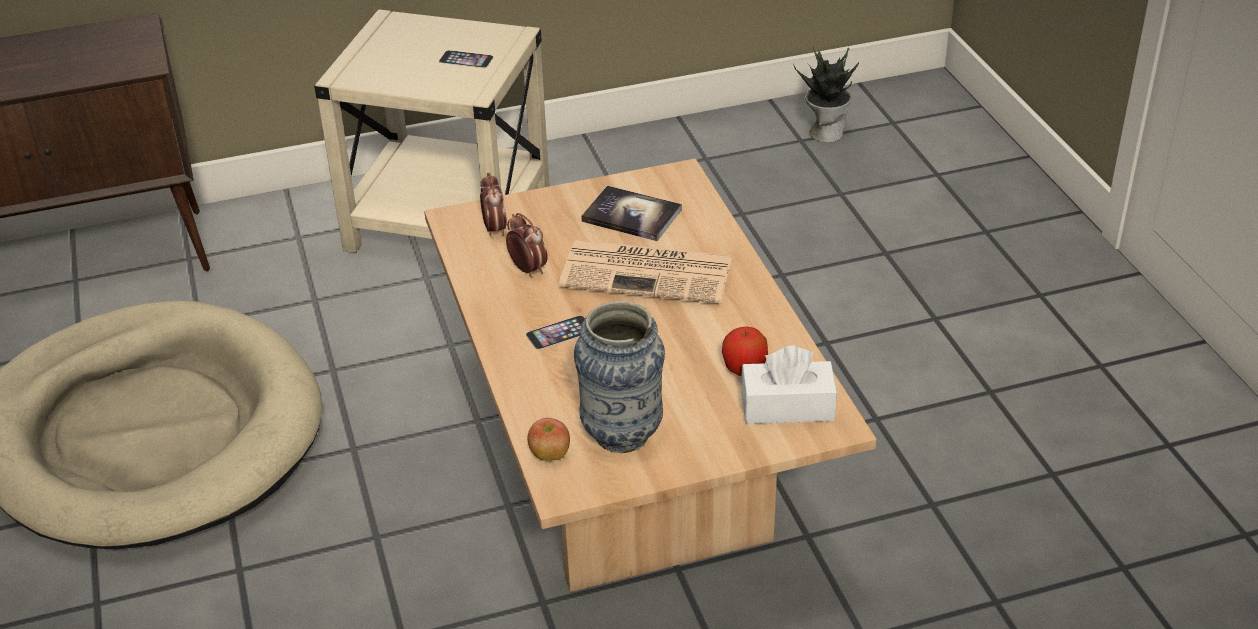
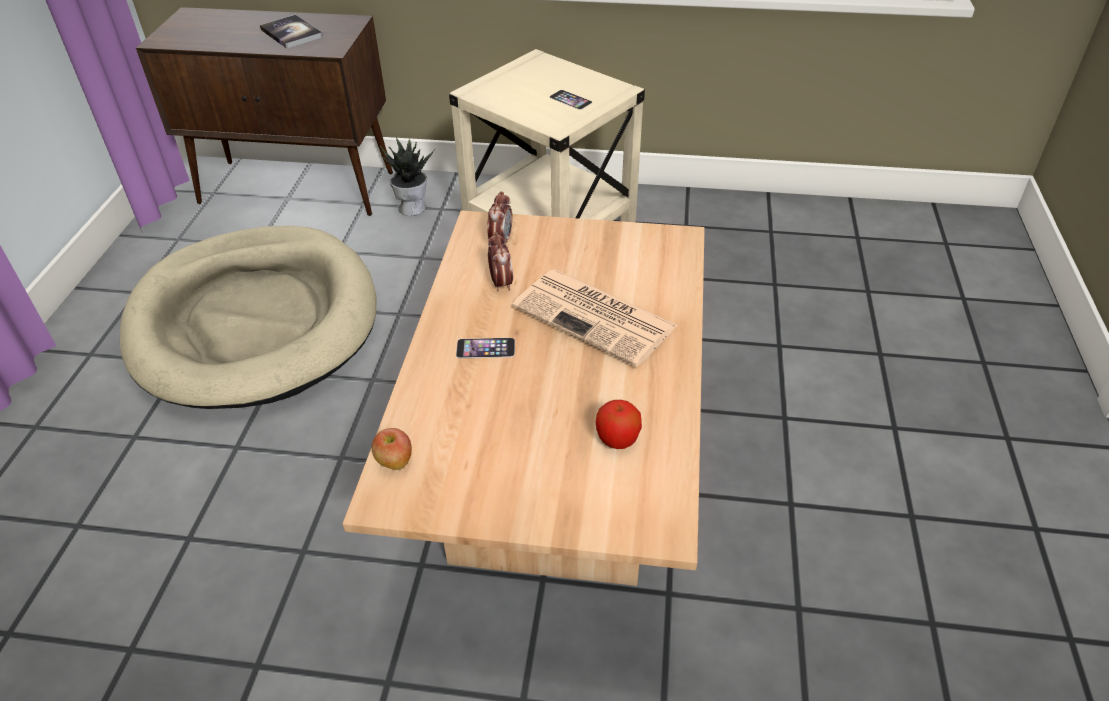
camera: 25 degrees right, 5 degrees up
(622, 435) = (467, 466): vase -> none
(631, 215) = (616, 262): book -> book (291, 33)
(787, 407) = (632, 493): white tissue box -> none
(825, 132) = (882, 236): potted plant -> potted plant (412, 207)

